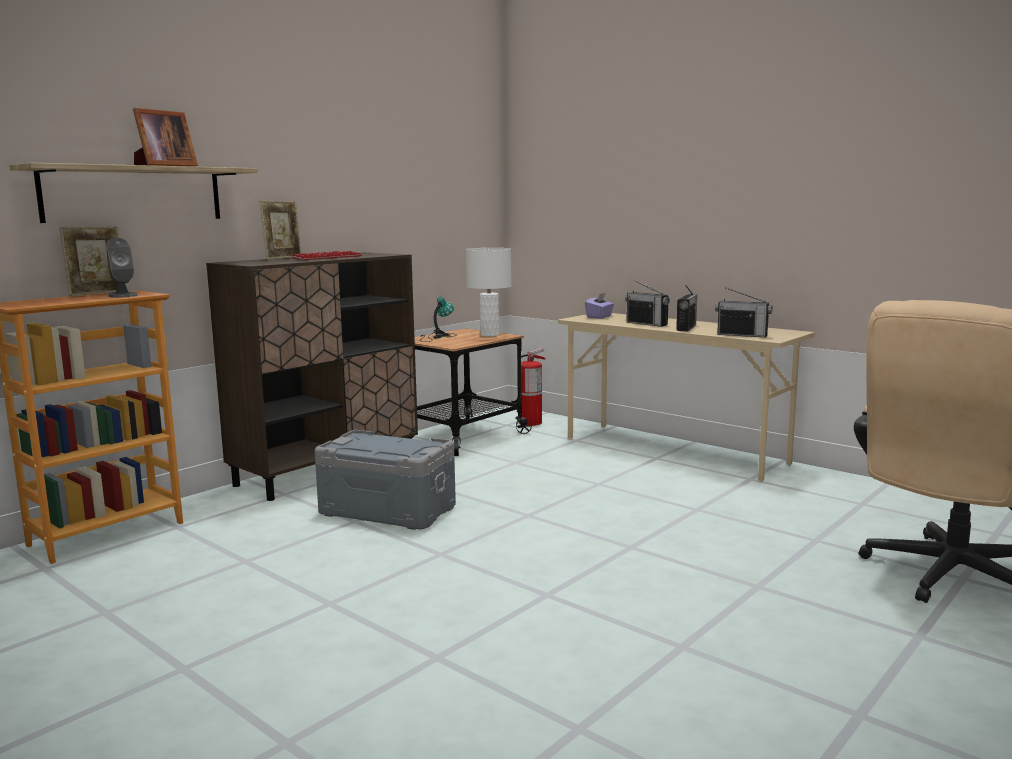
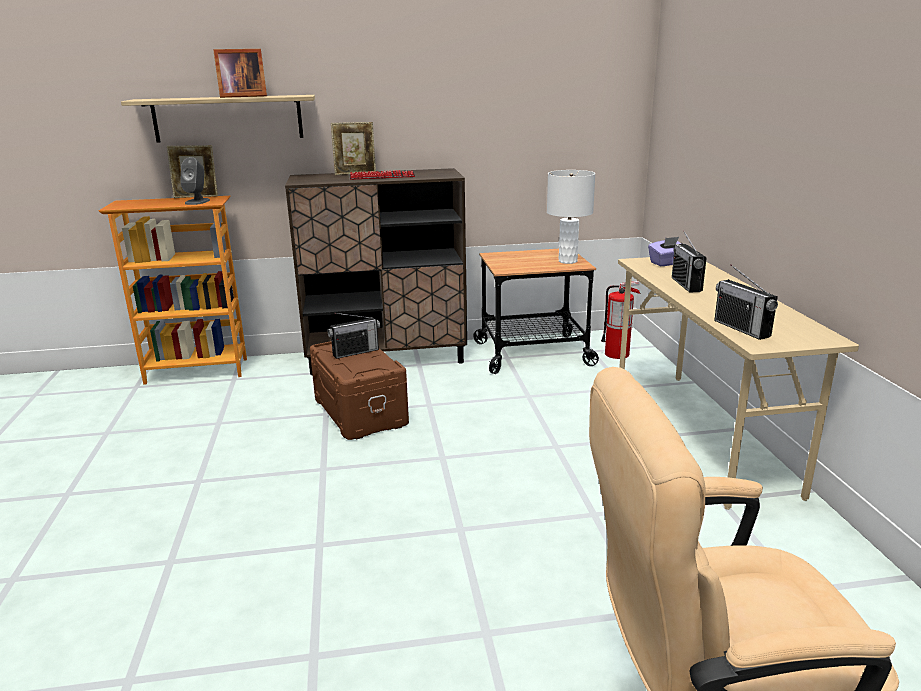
camera: 40 degrees right, 10 degrees up
(388, 510) = (361, 411): grey storage box -> brown storage box
(437, 337) = (519, 255): table lamp -> none
(686, 328) = (711, 301): radio -> radio (355, 352)

